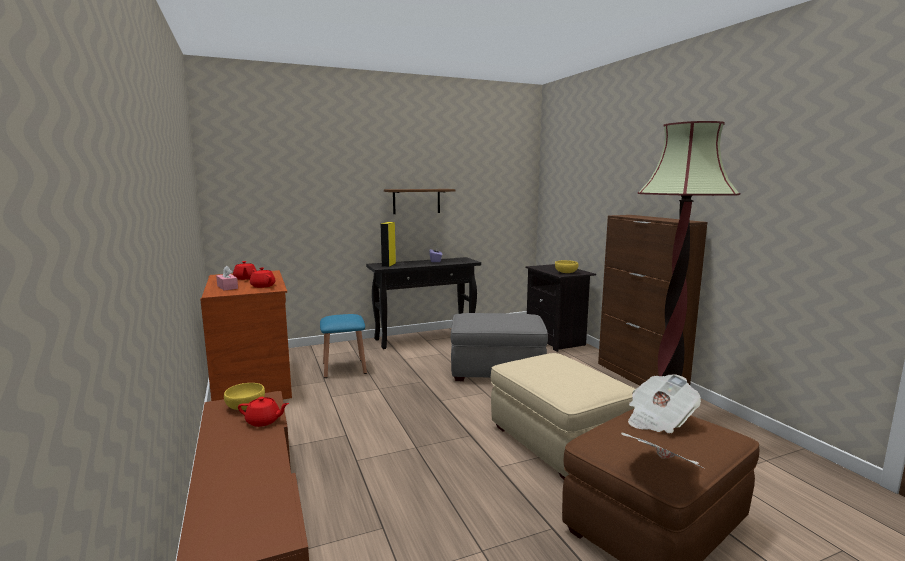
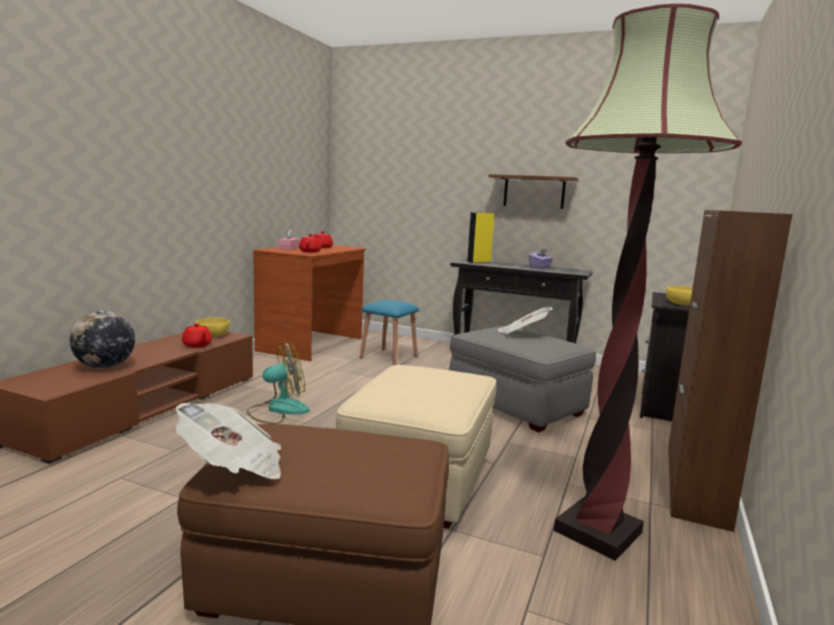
camera: 45 degrees right, 0 degrees up
(247, 486) = (104, 367): none -> globe
(373, 449) = (278, 410): none -> fan
(658, 420) = (371, 446): newspaper -> newspaper (522, 334)

